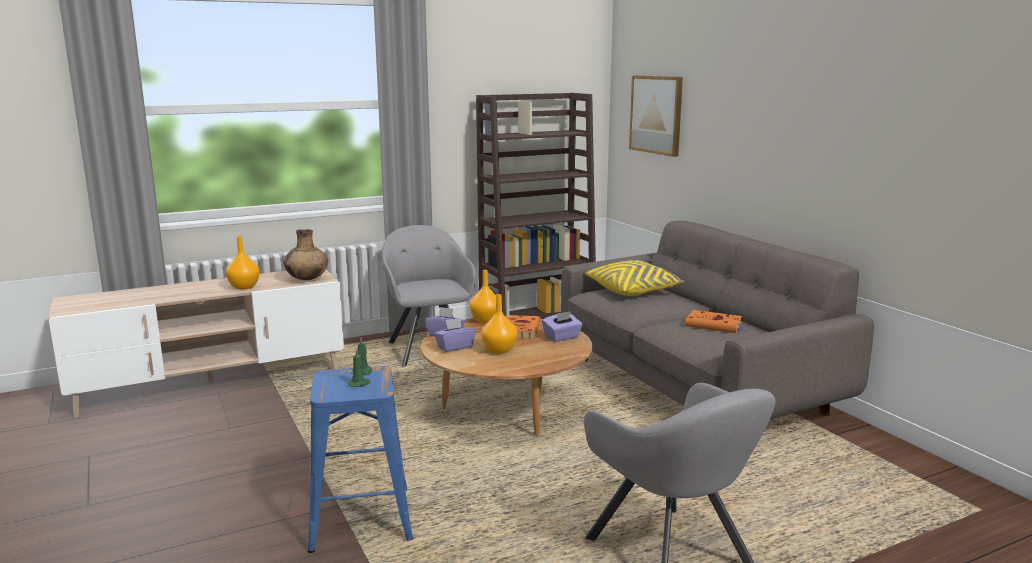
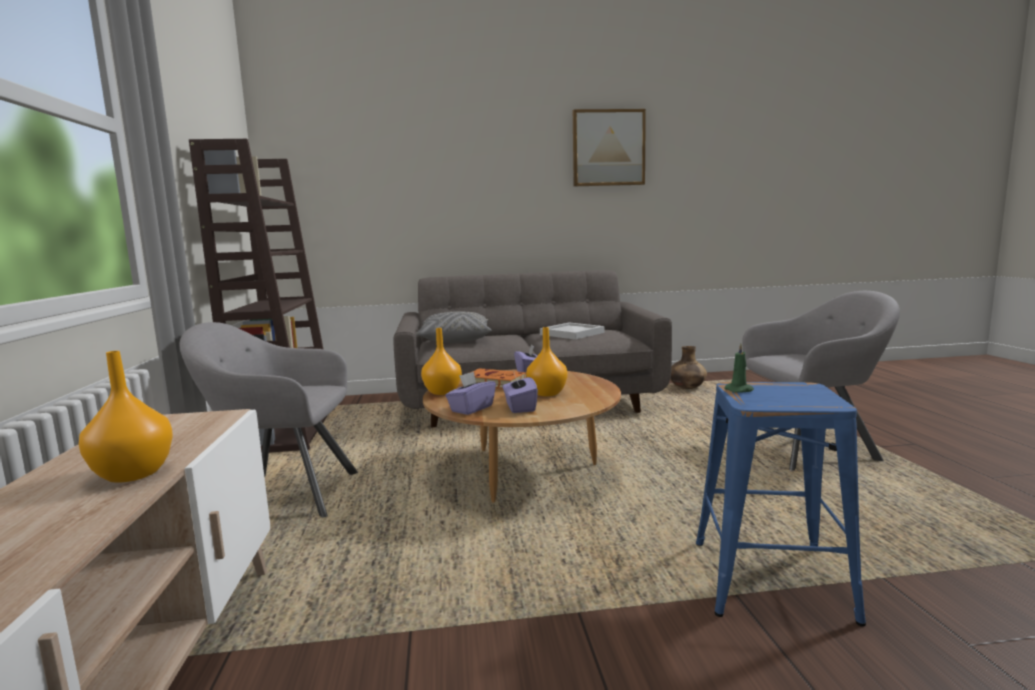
camera: 70 degrees left, 5 degrees down
(307, 279) = (194, 426): brown vase -> brown vase (686, 388)
(359, 383) = (783, 392): green candle -> none
(633, 290) = (455, 340): yellow pillow -> grey pillow
(656, 114) = (346, 185): picture -> picture (608, 148)
(715, 325) = (571, 333): orange book -> white tray

